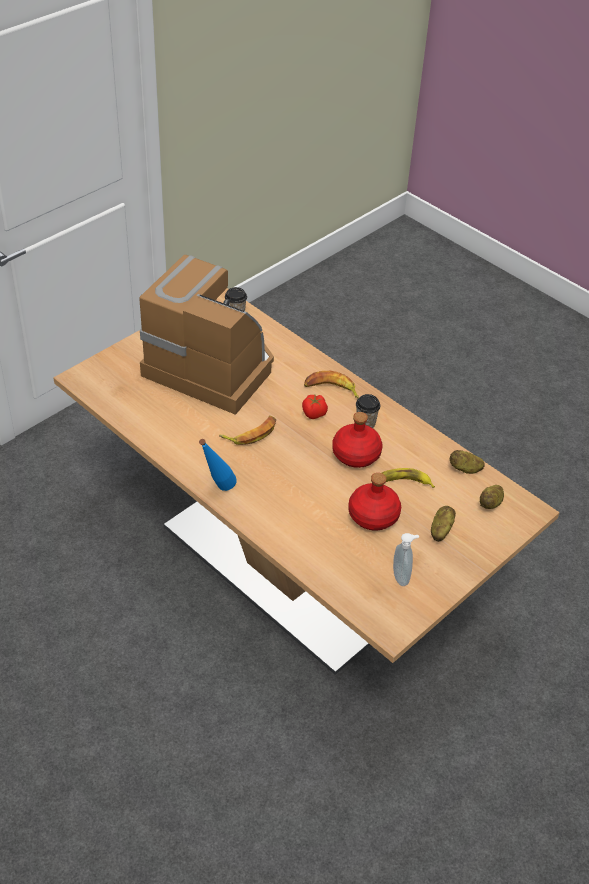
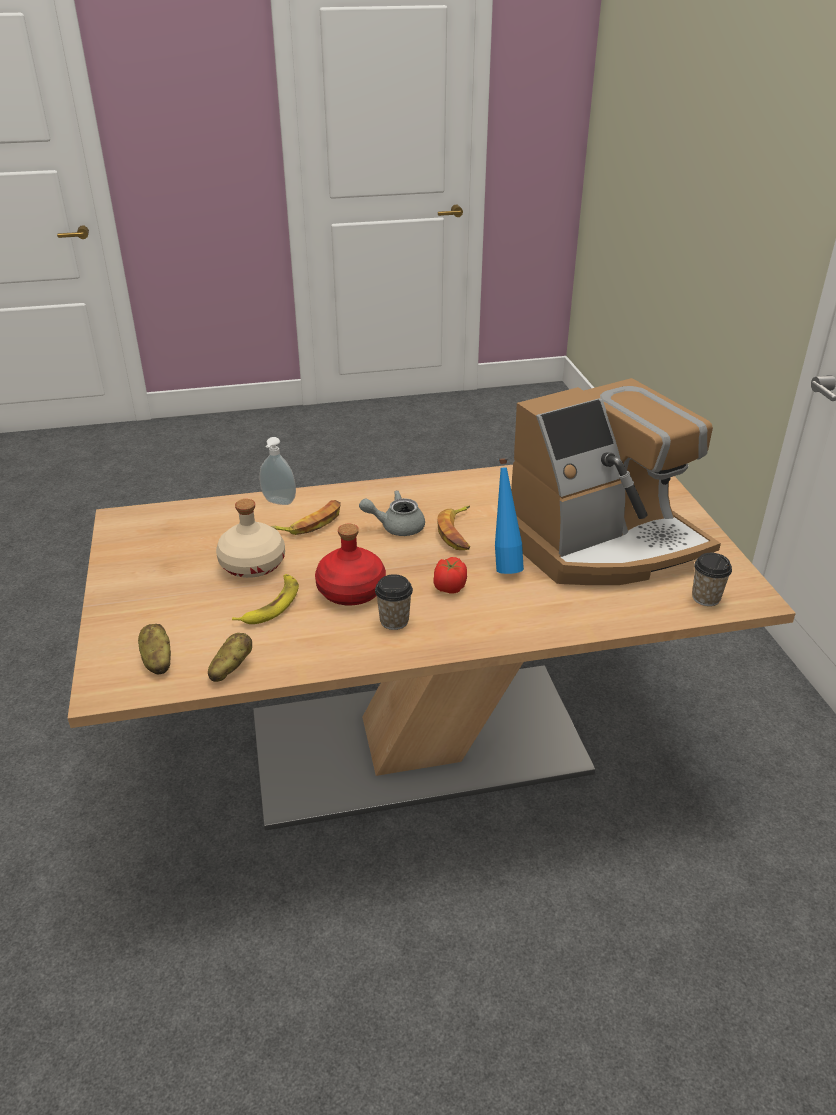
camera: 125 degrees right, 10 degrees down
(217, 490) = (395, 487): blue bottle -> blue bottle (504, 564)
(269, 466) = (396, 526): none -> grey teapot
(331, 389) = (483, 619): banana -> banana (311, 522)
(373, 515) = (253, 564): red bottle -> beige bottle
(402, 577) = (160, 548): soap dispenser -> soap dispenser (278, 502)
(440, 530) = (176, 601): potato -> none

